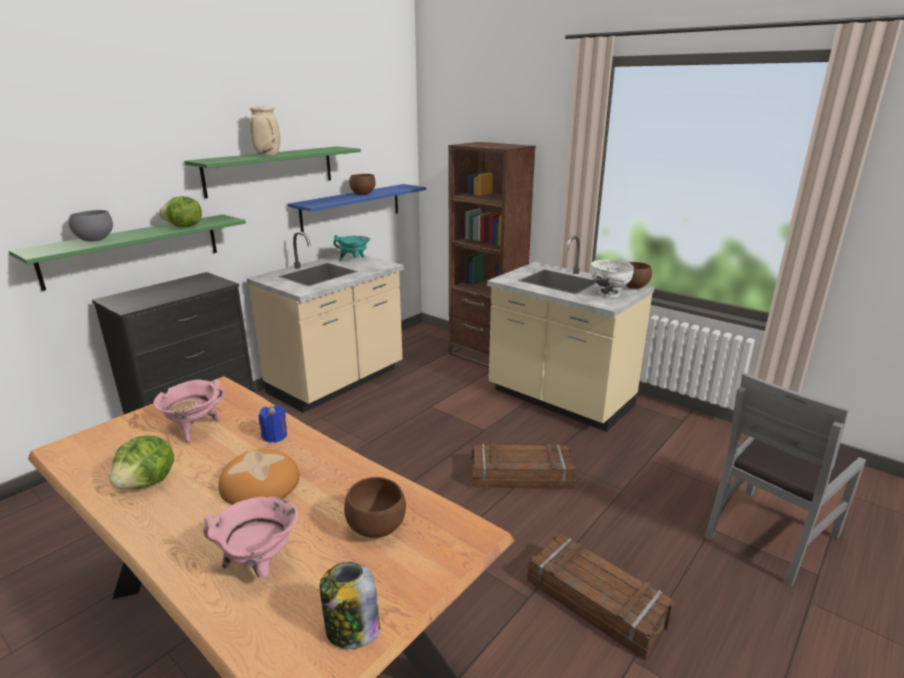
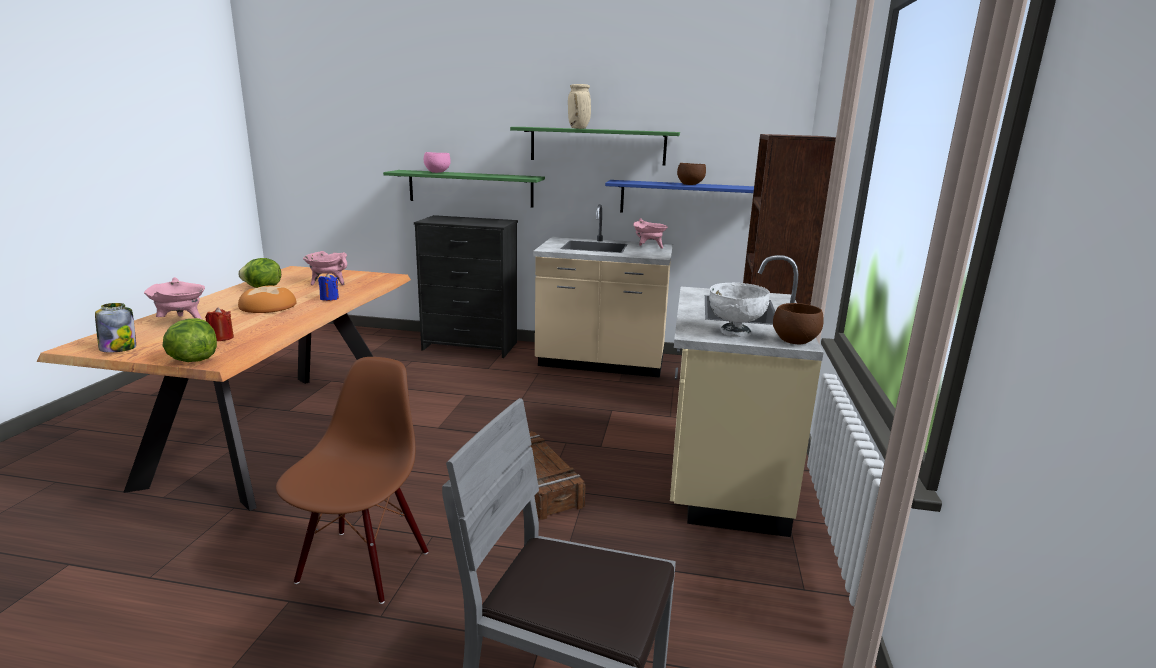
camera: 60 degrees right, 5 degrees down
(94, 240) = (437, 172): grey bowl -> pink bowl
(184, 227) = (492, 176): lettuce -> lettuce (193, 360)
(354, 260) = (648, 248): turquoise cooking pot -> pink cooking pot
(378, 528) = (221, 338): brown bowl -> red candle
(596, 601) = (362, 565): crate -> brown chair

